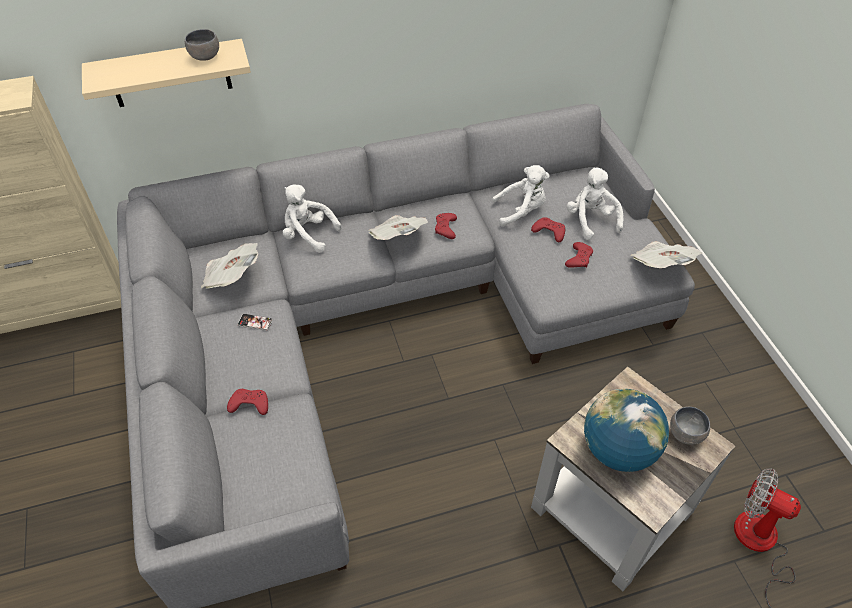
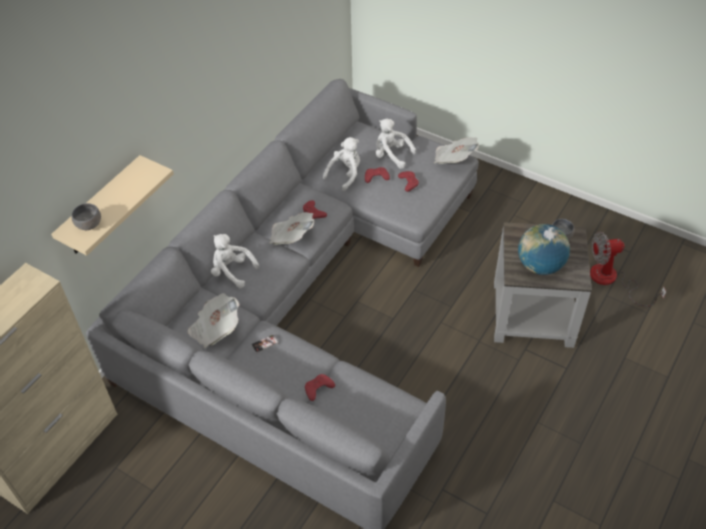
camera: 40 degrees left, 0 degrees up
(204, 57) = (133, 181): grey bowl -> grey bowl (88, 225)
(308, 234) = (232, 271): white plush toy -> white plush toy turned 45 degrees clockwise

